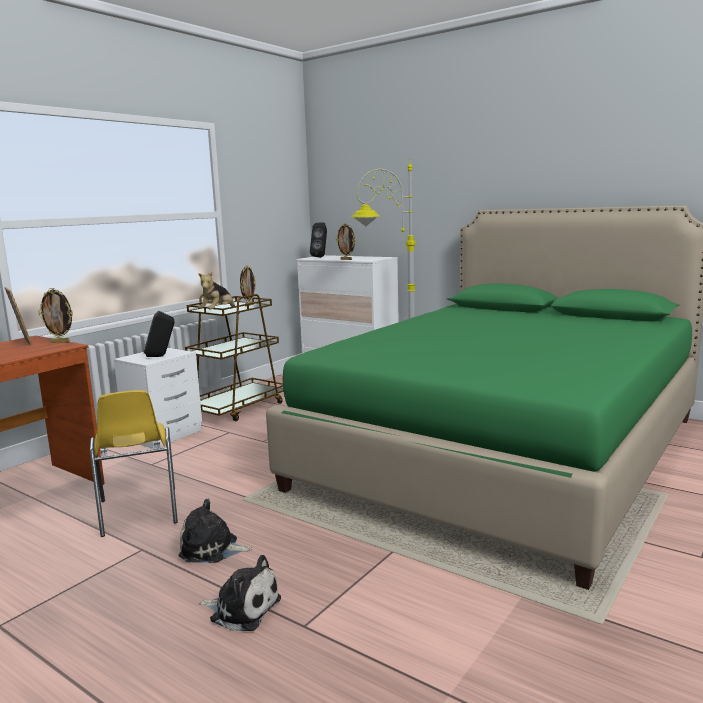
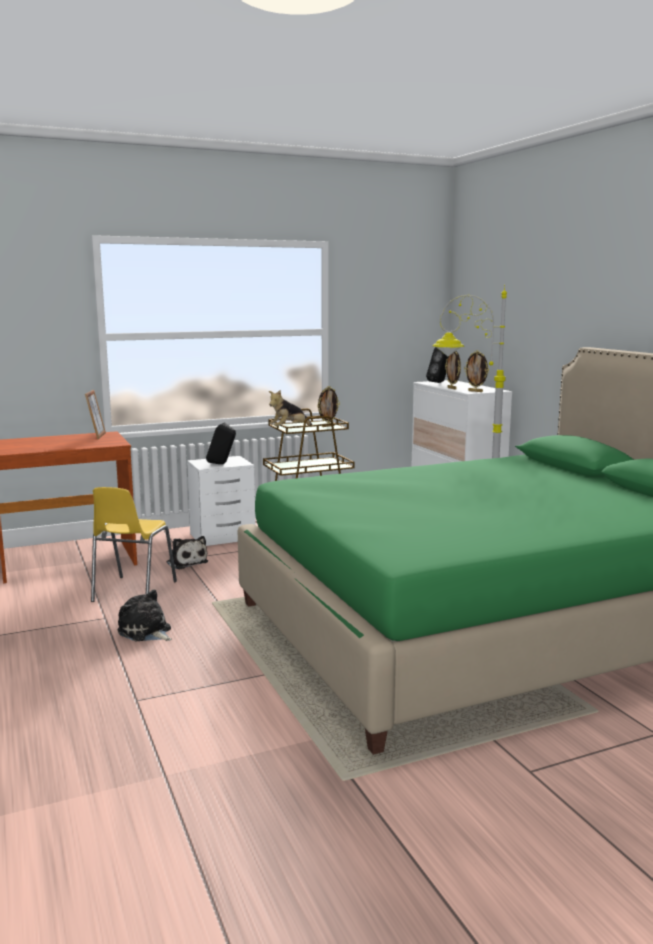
camera: 30 degrees right, 0 degrees up
(60, 342) = (119, 439): picture frame -> picture frame (475, 391)
(242, 609) = (114, 676): plush toy -> plush toy (186, 562)

